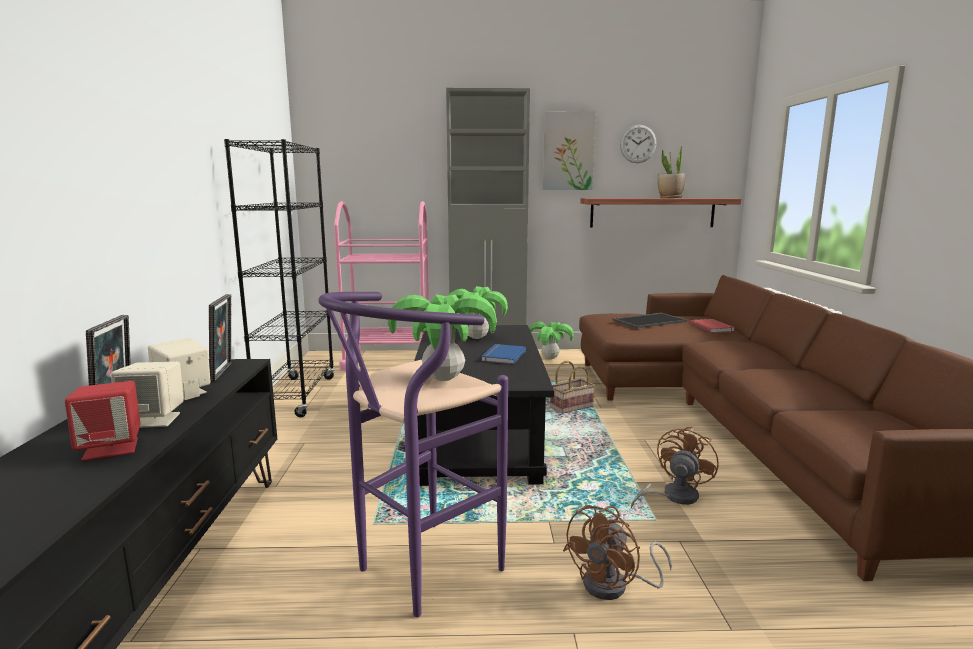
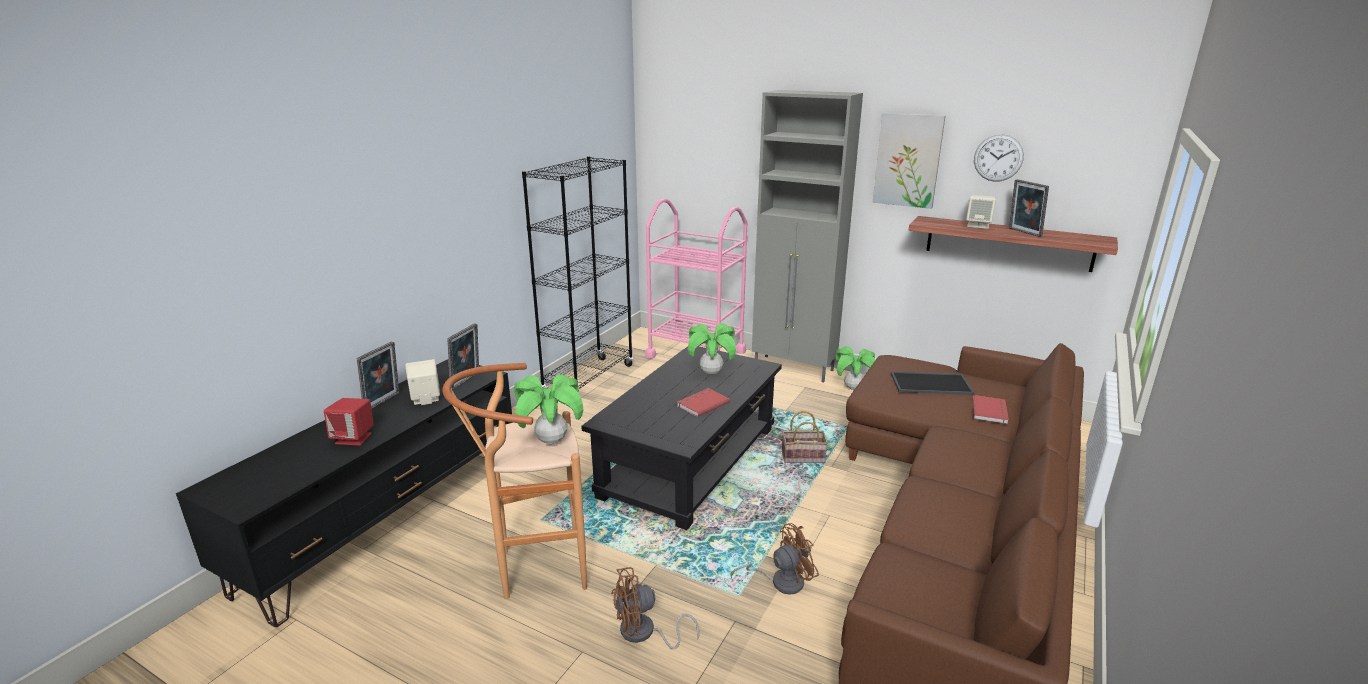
camera: 30 degrees right, 10 degrees up
(154, 420) = (391, 420): beige speaker -> beige speaker (978, 225)
(418, 573) = (533, 569): purple stool -> brown stool
(502, 356) = (702, 403): blue book -> red book
(670, 198) = (1023, 232): potted plant -> picture frame

